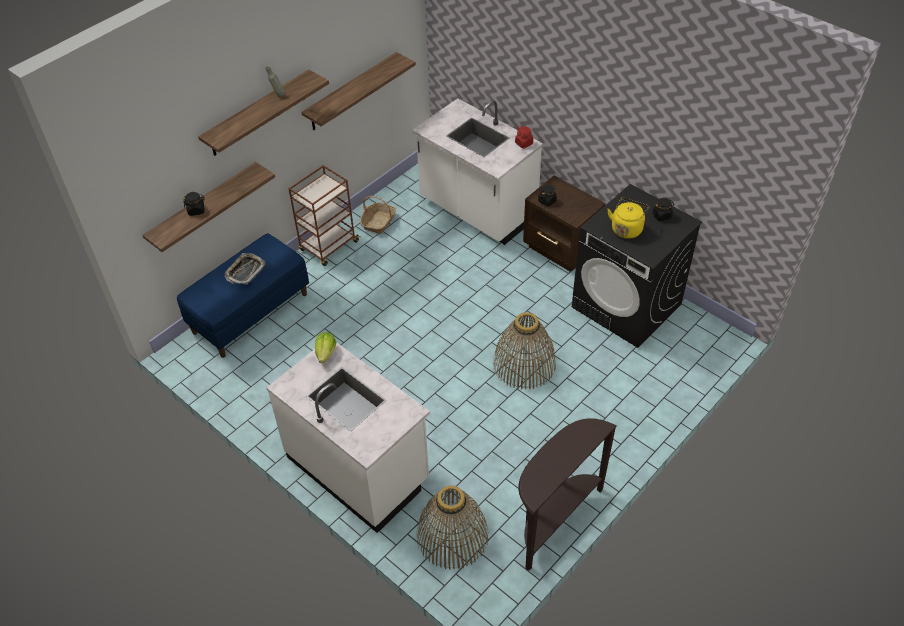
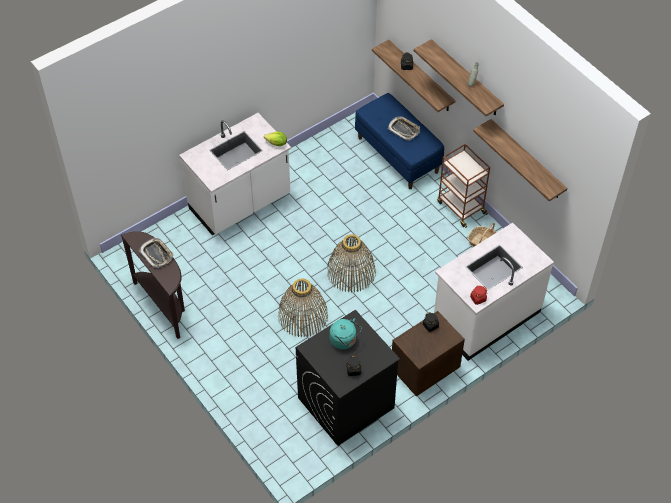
camera: 100 degrees right, 5 degrees up
(452, 536) = (172, 246): basket -> basket (351, 272)
(555, 456) = (157, 254): none -> tray
(627, 228) = (344, 341): yellow kettle -> turquoise kettle

